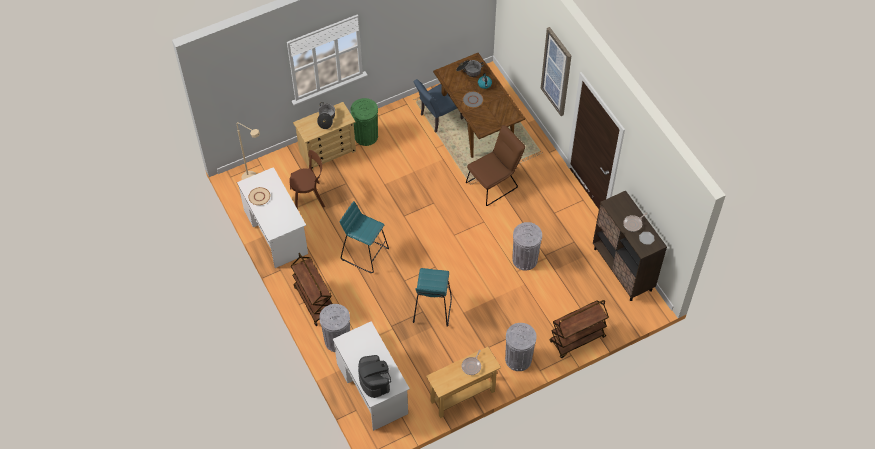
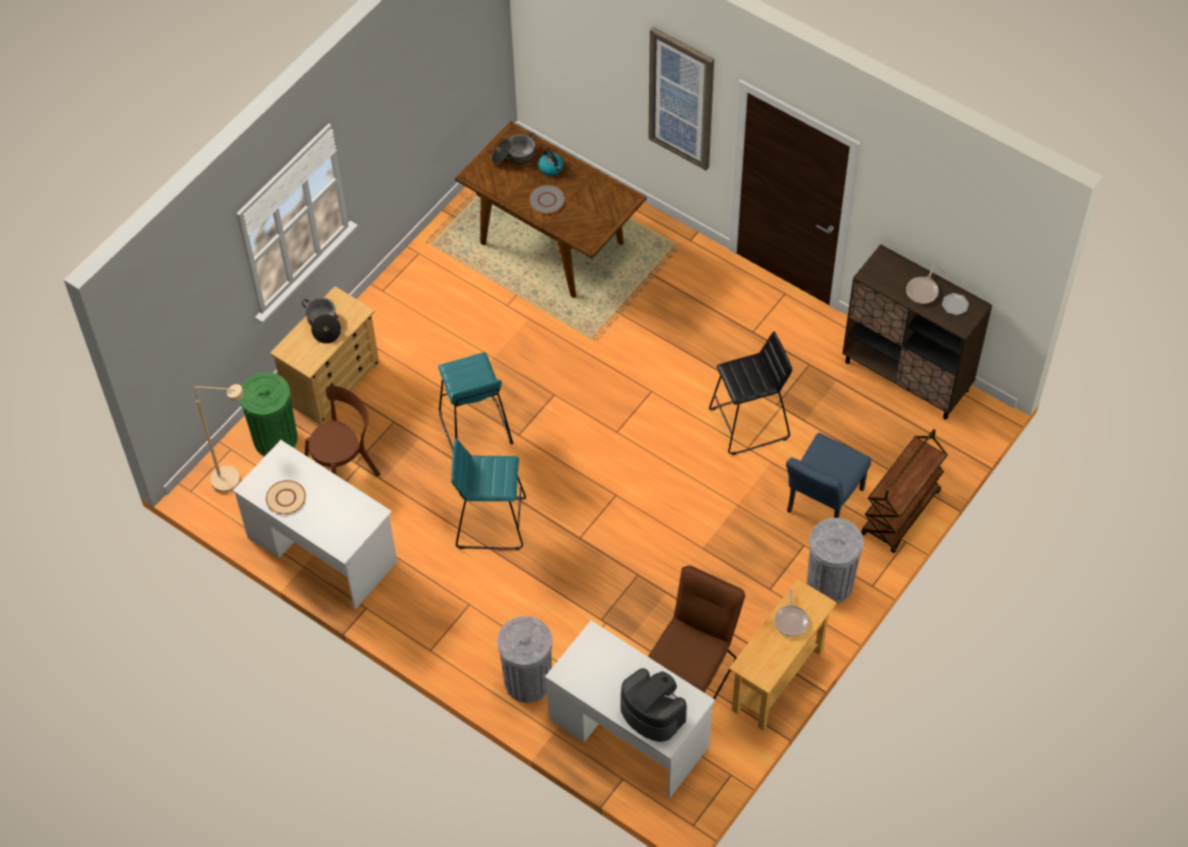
camera: 25 degrees left, 0 degrees up
(314, 301) = (452, 635): brown cart -> none
(366, 136) = (382, 332): green trash can -> green trash can (275, 439)
(432, 309) = (650, 564): turquoise stool -> turquoise stool (475, 429)
(438, 118) = (483, 255): blue chair -> blue chair (821, 504)
(494, 183) = (633, 324): brown chair -> brown chair (693, 670)
(525, 259) = (750, 424): grey trash can -> black stool

